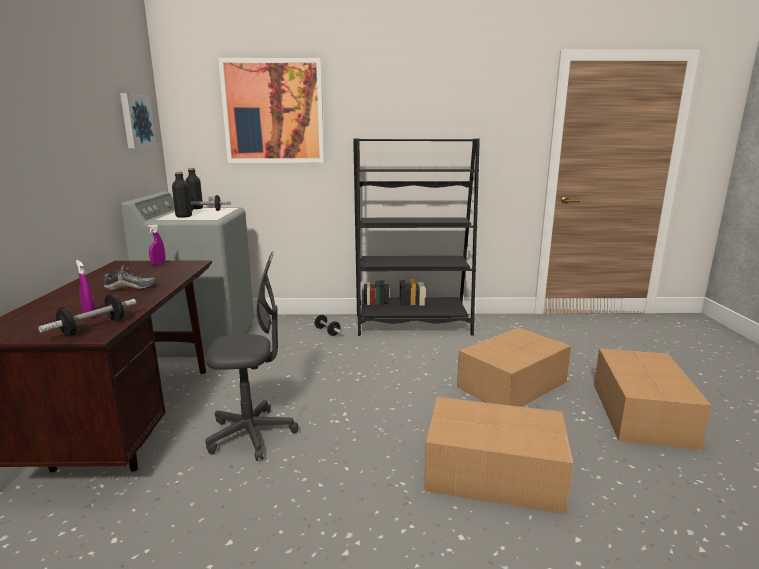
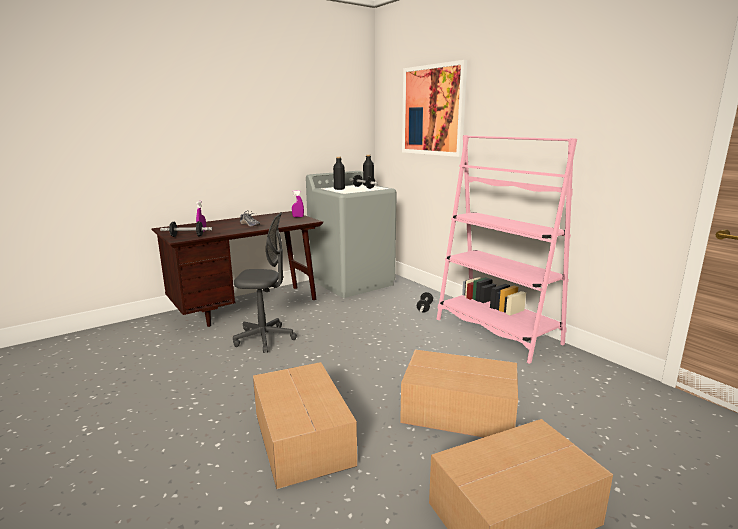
camera: 55 degrees right, 0 degrees up
(136, 121) = (341, 120): picture -> none
(251, 435) = (265, 338): grey office chair -> grey office chair turned 45 degrees counterclockwise
(412, 325) = (497, 331): black bookcase -> pink bookcase

